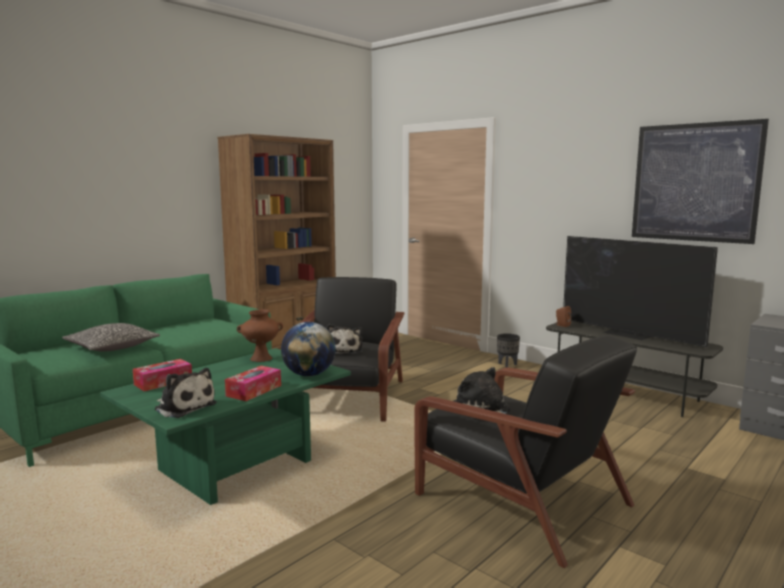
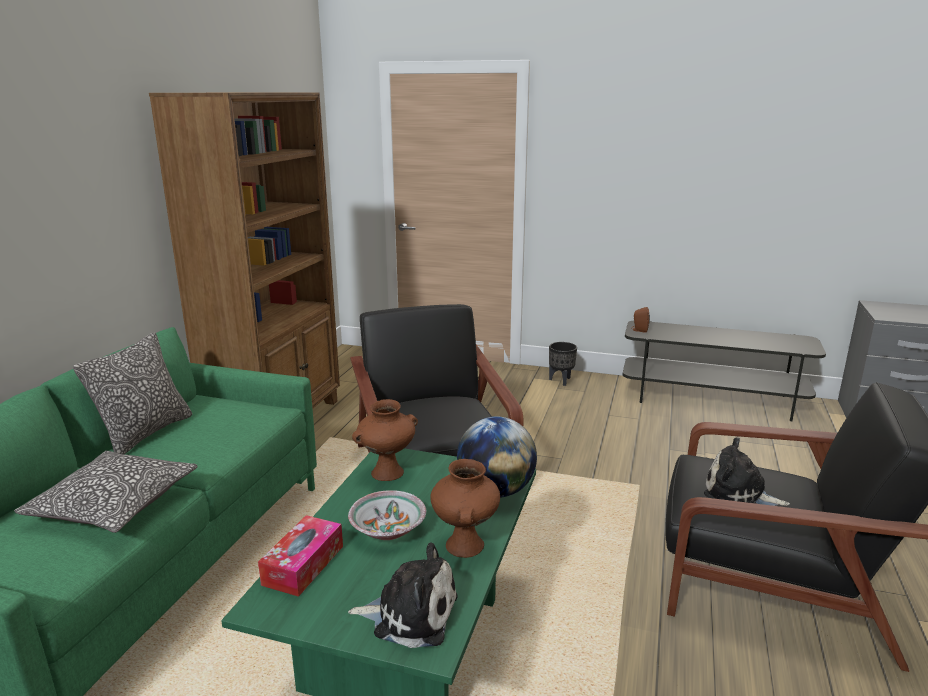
camera: 25 degrees left, 10 degrees up
(163, 326) = (145, 433): none -> pillow
(224, 378) = (388, 530): none -> bowl
(254, 391) = (466, 546): tissue box -> brown vase
(344, 350) = (447, 420): plush toy -> none
(628, 334) = (717, 334): television -> none
(695, 182) = (794, 156): picture -> none

